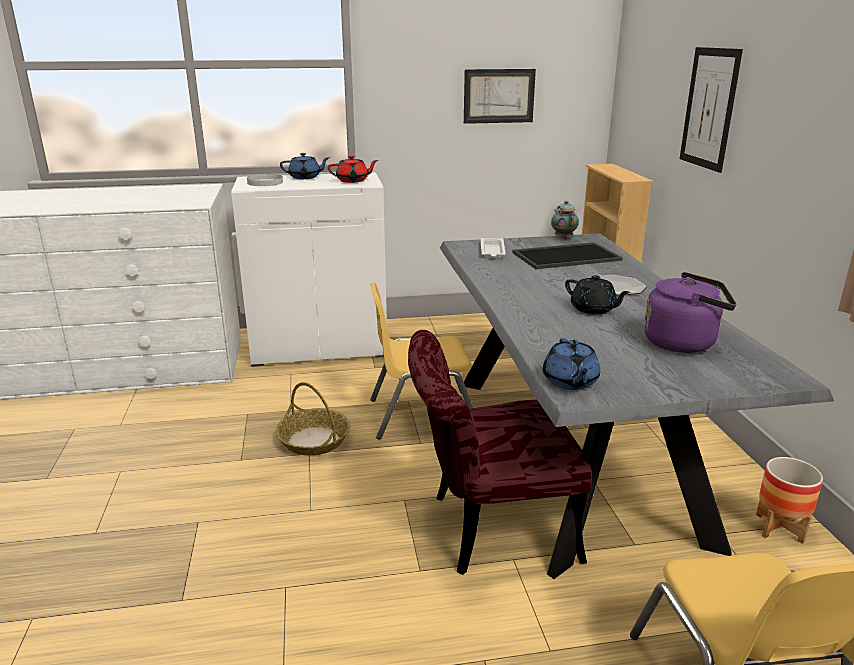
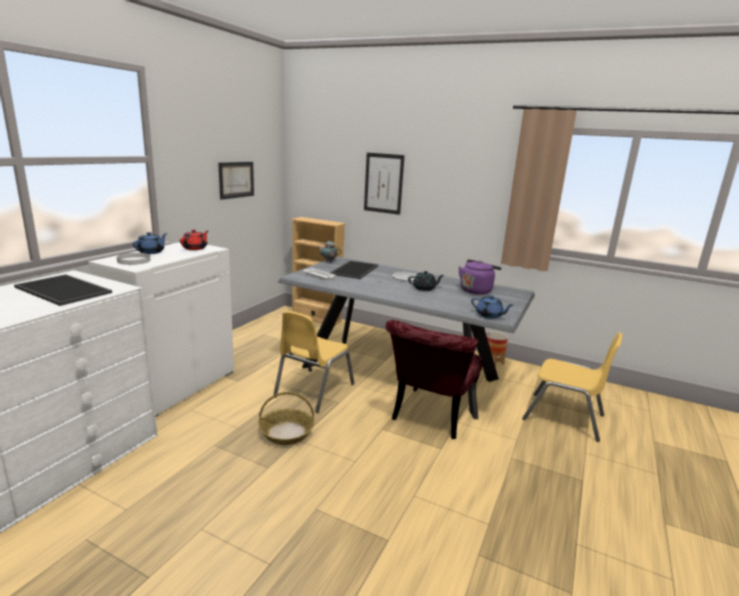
camera: 55 degrees left, 5 degrees down
(164, 197) = (65, 290): none -> tray

